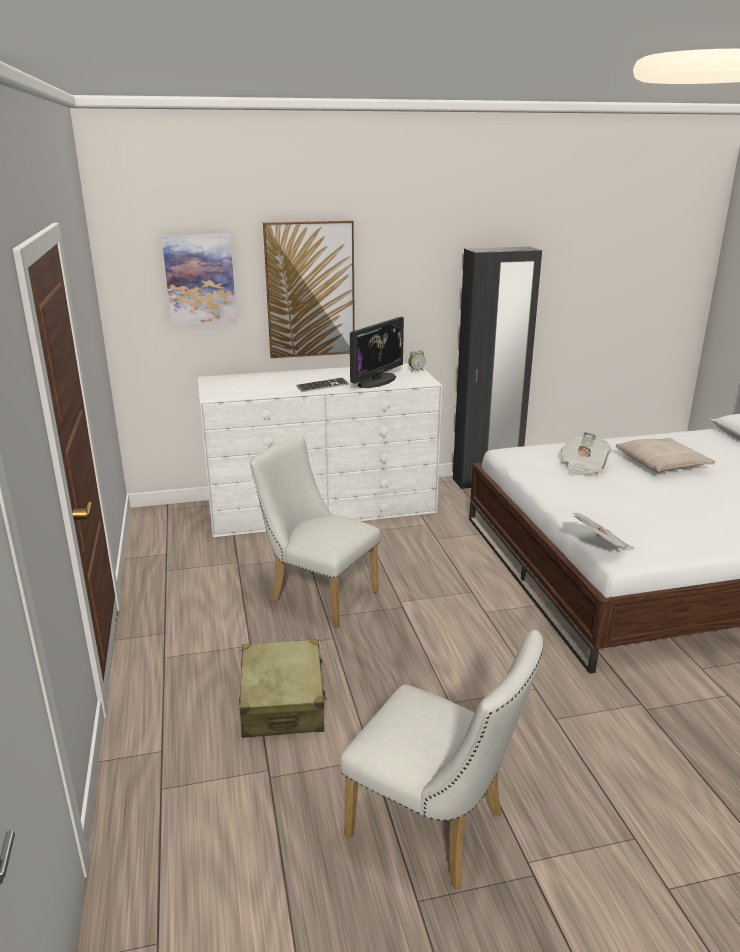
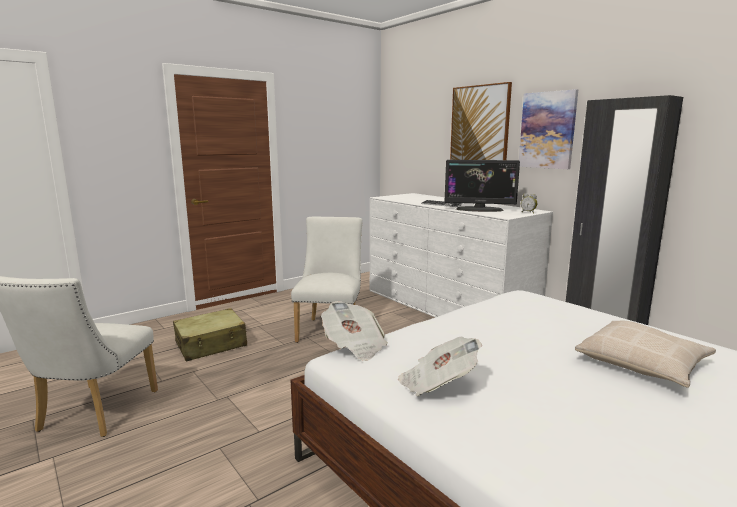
camera: 65 degrees right, 10 degrees down
(200, 280) = (421, 128): picture -> picture (547, 130)
(583, 467) = (541, 323): newspaper -> newspaper (437, 384)

